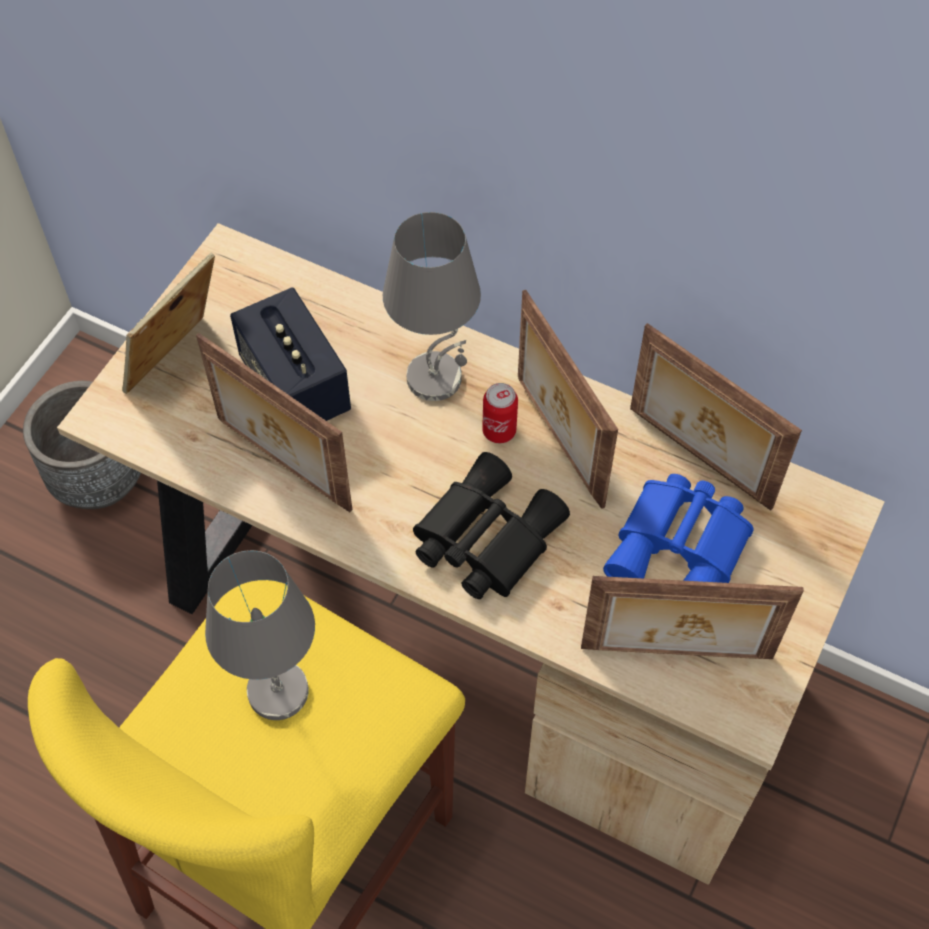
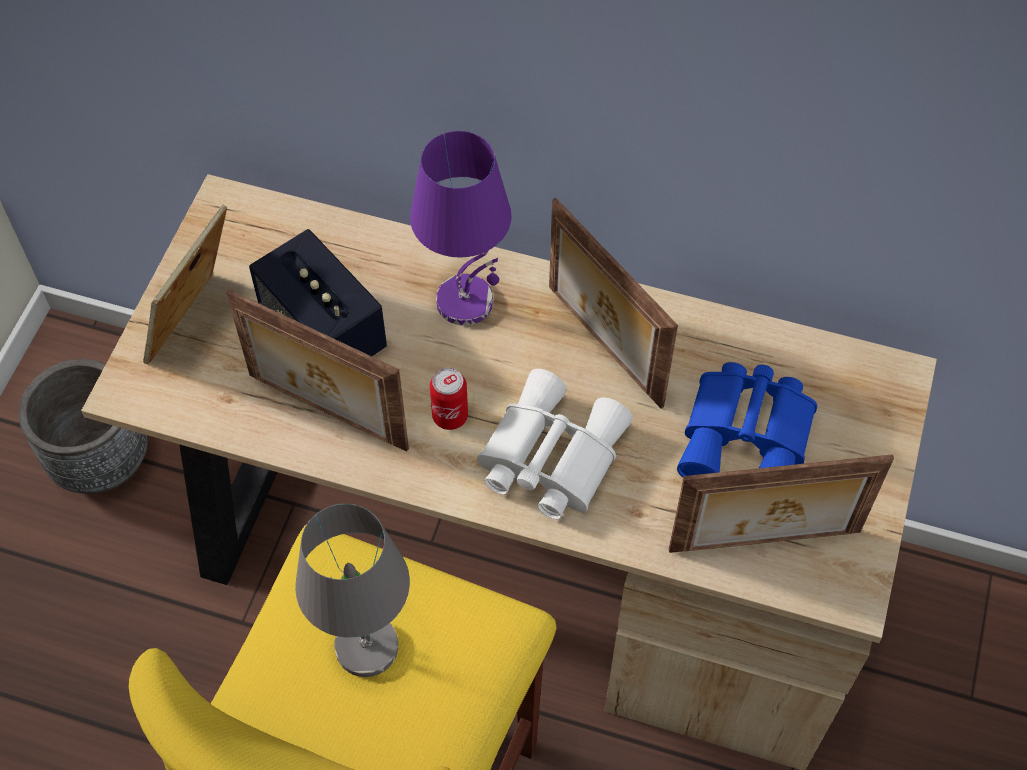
camera: 10 degrees left, 0 degrees up
(436, 377) = (466, 301): grey table lamp -> purple table lamp
(483, 537) = (548, 456): black binoculars -> white binoculars
(499, 431) = (542, 346): can -> can (450, 416)
(698, 459) = (746, 344): picture frame -> none

